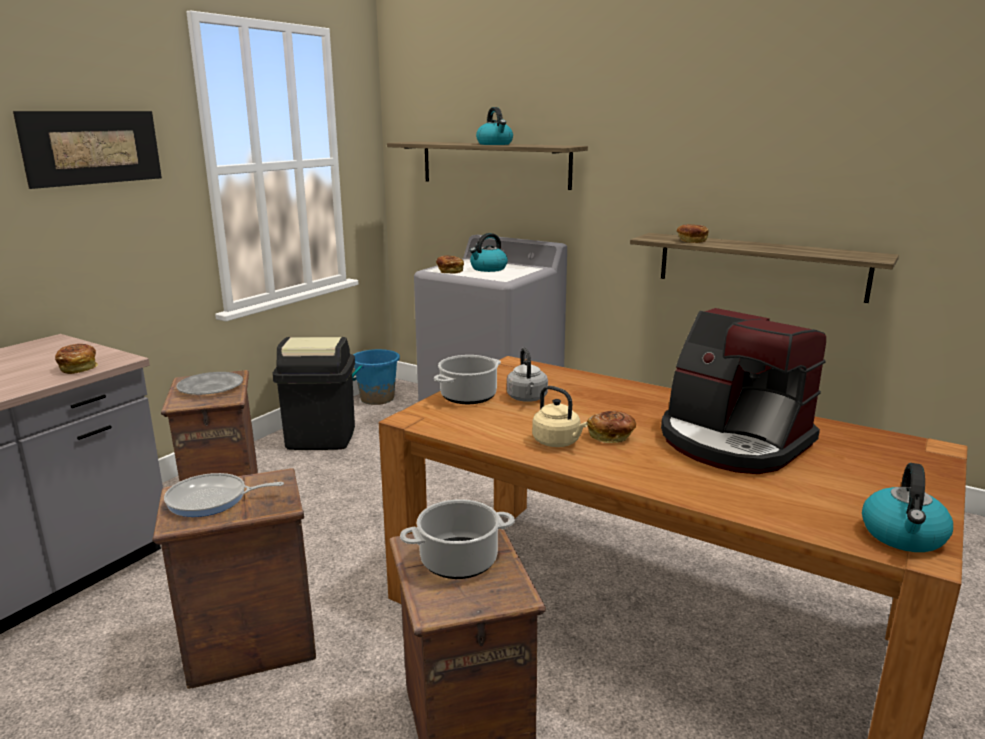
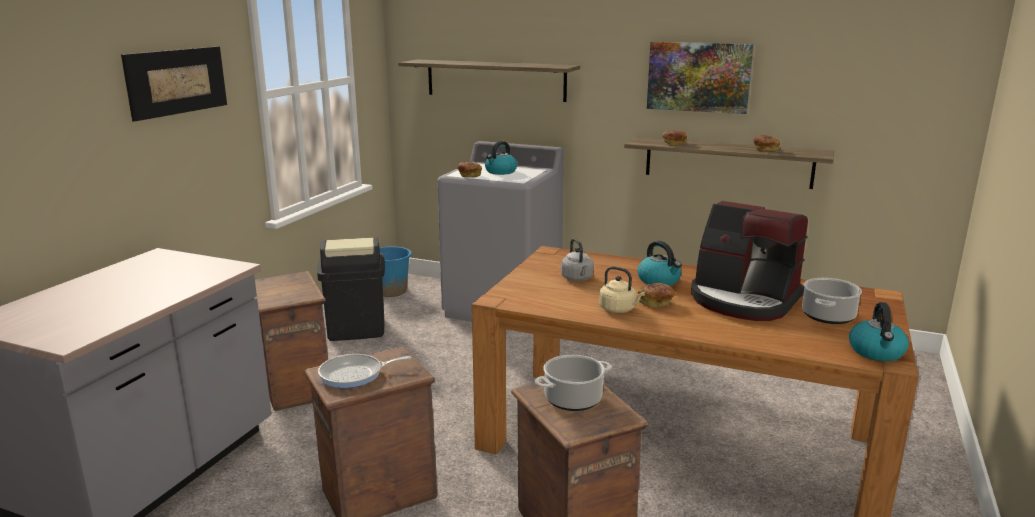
camera: 10 degrees left, 0 degrees up
(79, 368) = (208, 276): bread -> bread (765, 150)
(210, 387) = (286, 288): grey plate -> none
(468, 396) = (530, 280): cooking pot -> cooking pot (827, 316)
(495, 144) = (499, 64): kettle -> kettle (659, 281)
(727, 159) = (698, 77): none -> picture

